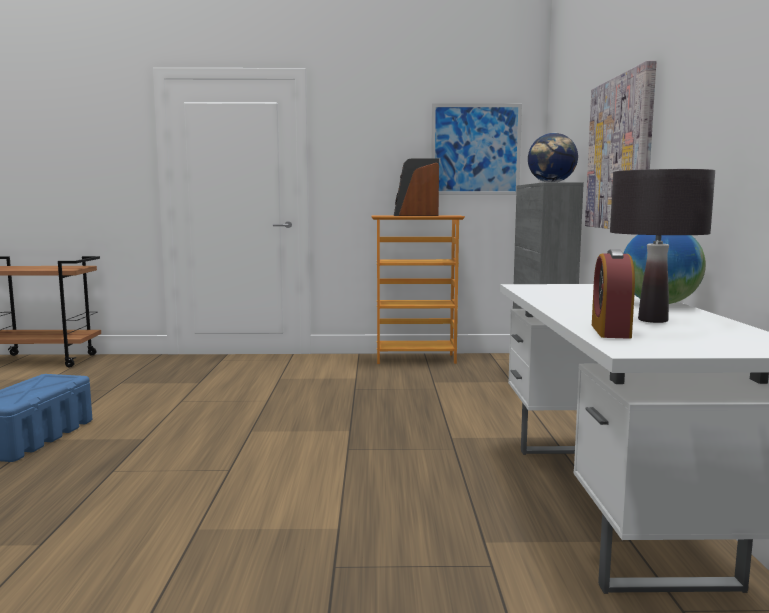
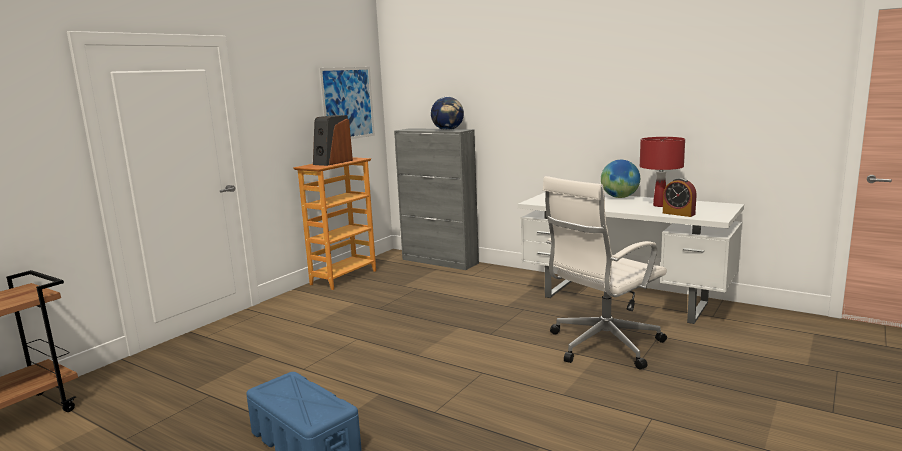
camera: 55 degrees left, 5 degrees up
(390, 524) = (602, 345): none -> white office chair
(620, 154) = (522, 114): picture -> none
(652, 320) = (659, 205): black table lamp -> red table lamp

